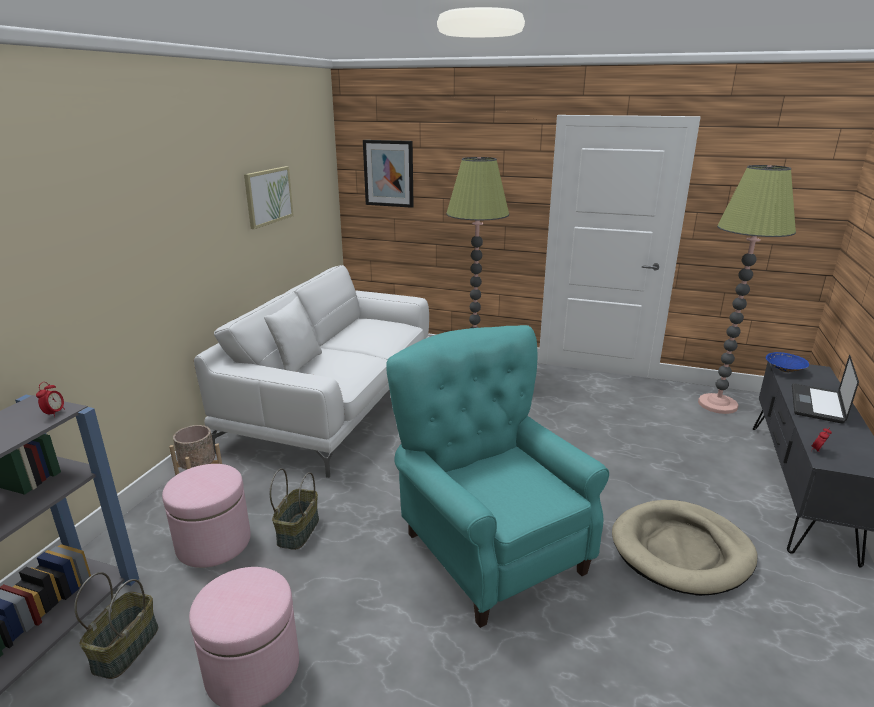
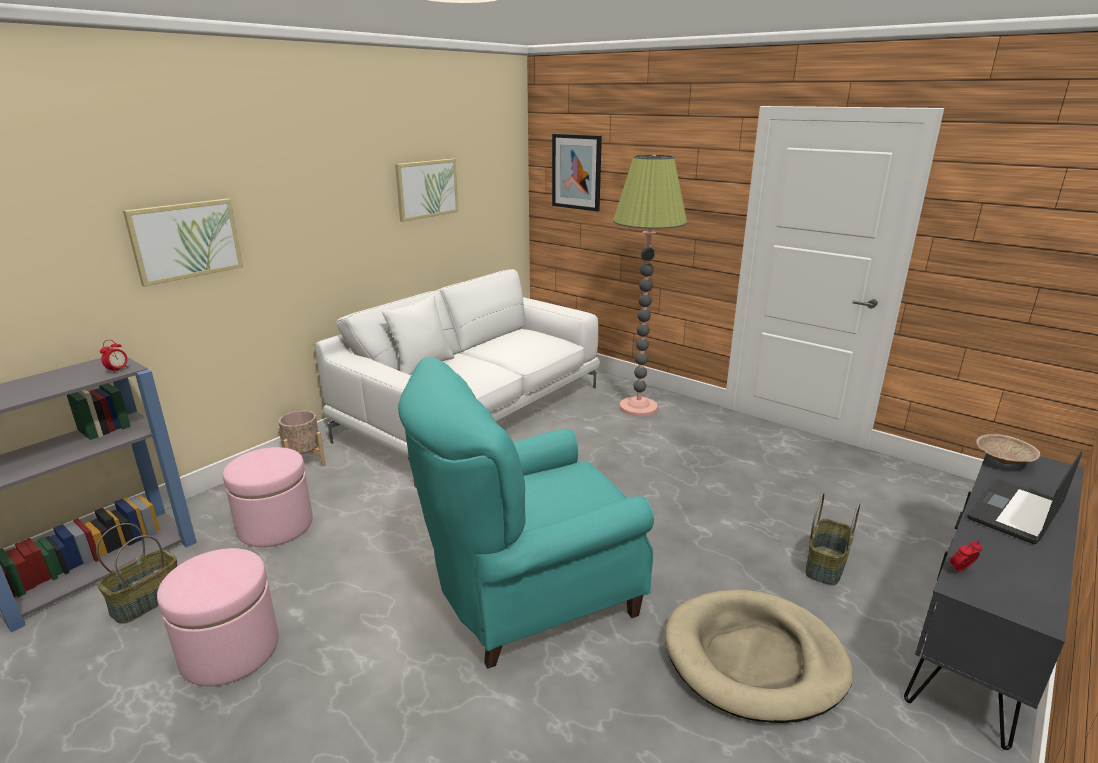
camera: 20 degrees right, 0 degrees up
(78, 266) = (186, 240): none -> picture
(297, 530) = (354, 532): basket -> basket (825, 565)
(488, 548) = (526, 596): turquoise armchair -> turquoise armchair turned 105 degrees counterclockwise
(717, 404) = (933, 495): floor lamp -> none
(784, 370) = (1002, 461): blue bowl -> beige bowl

